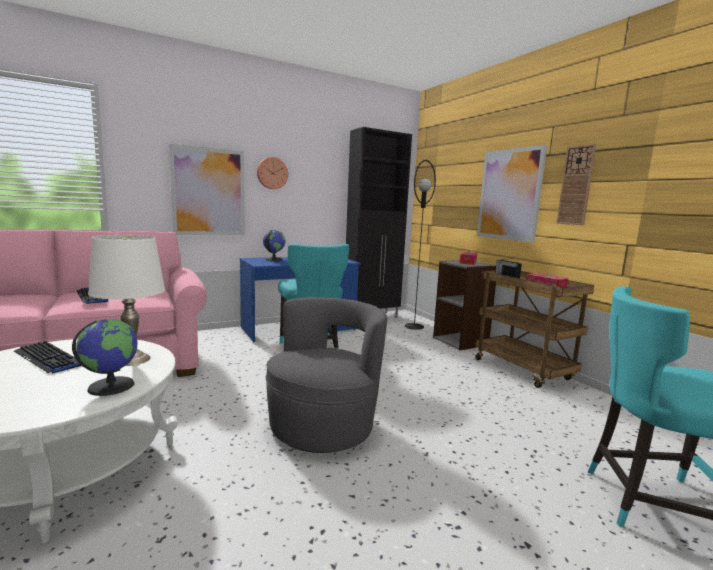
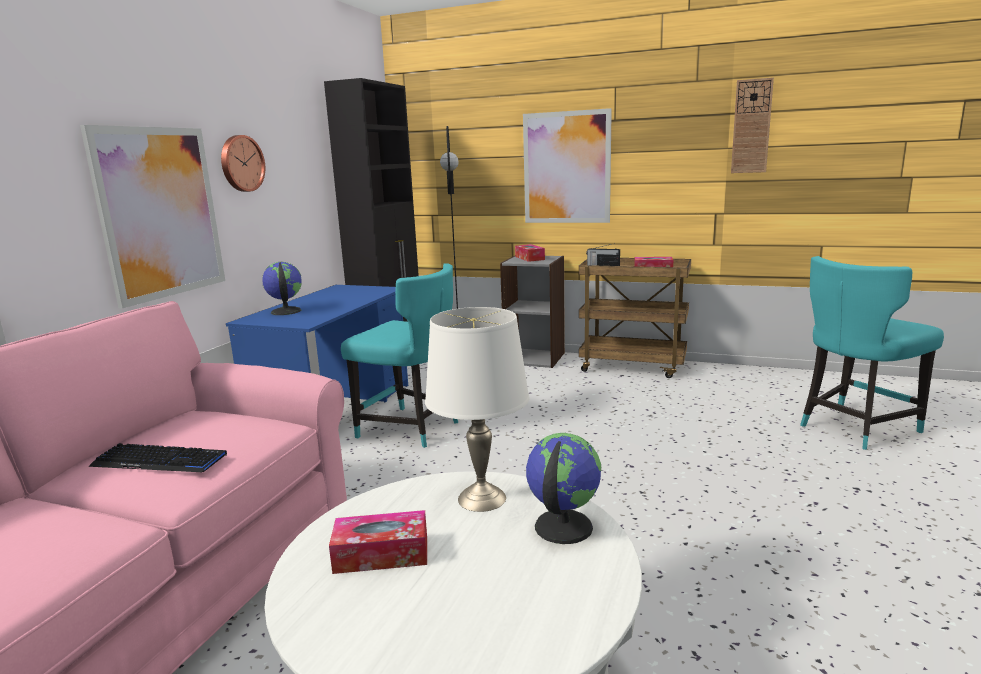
camera: 40 degrees left, 5 degrees up
(48, 358) = (381, 554): keyboard -> tissue box
(323, 425) = (598, 493): grey armchair -> none
(576, 185) = (654, 155): wall clock -> wall clock (751, 126)

